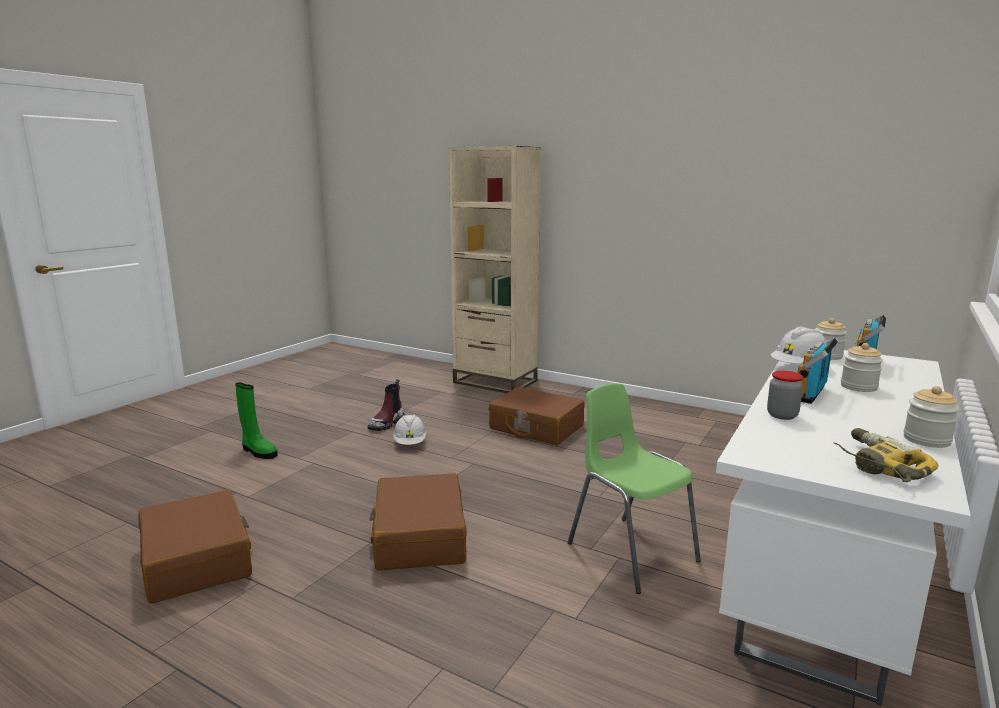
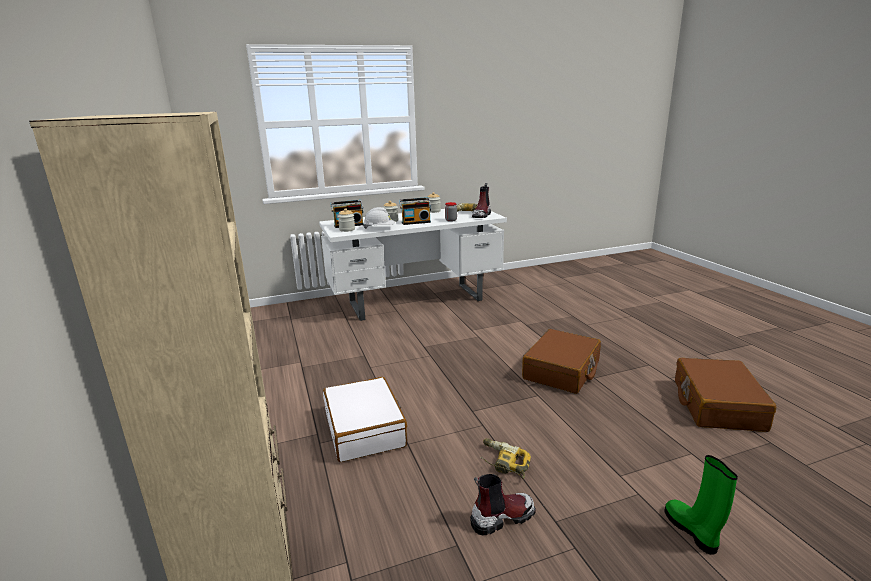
camera: 140 degrees left, 5 degrees up
(410, 443) = (503, 463): white hard hat -> power drill
(536, 428) = (365, 429): brown suitcase -> white suitcase
(630, 552) = (463, 330): green chair -> none
(787, 452) = (481, 215): none -> boot

